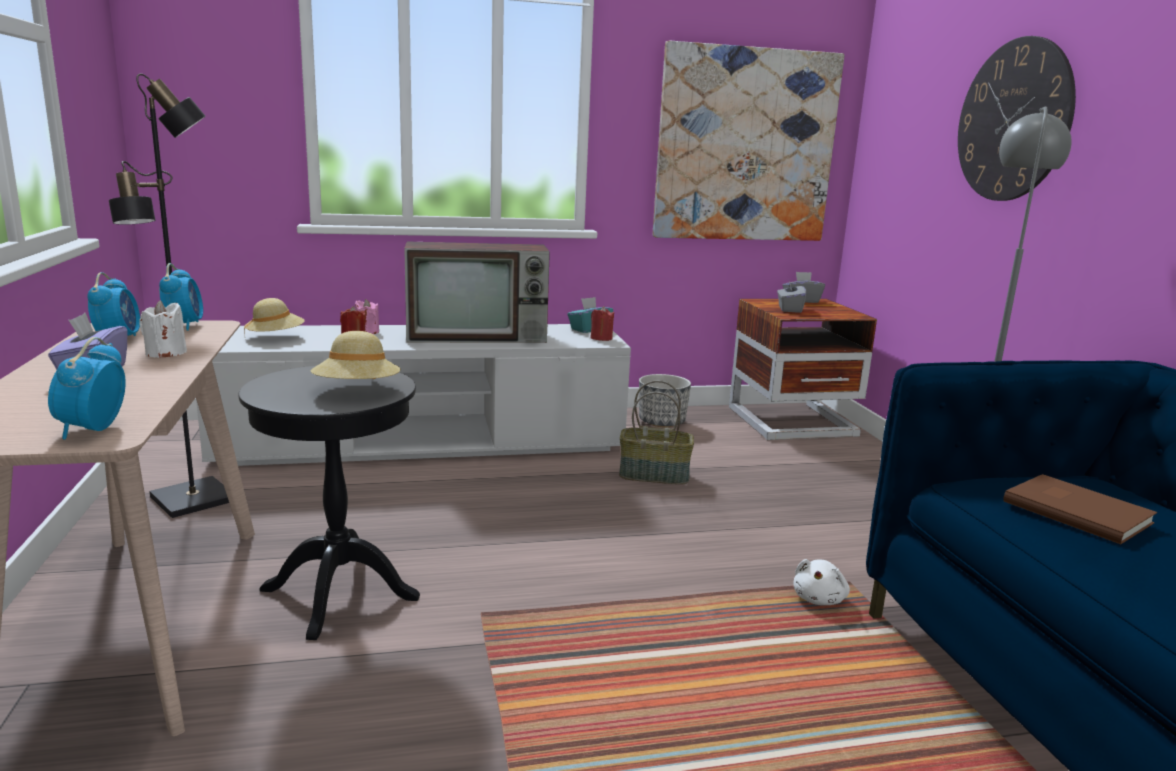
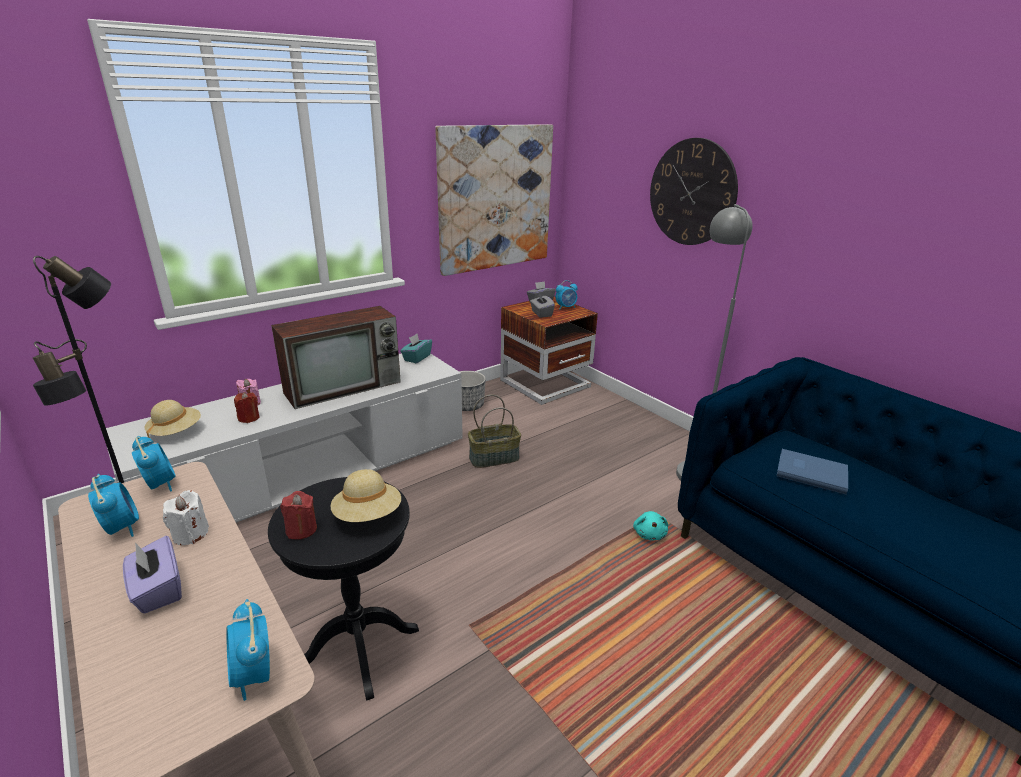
camera: 25 degrees left, 10 degrees up
(601, 338) = (433, 367): red candle -> red candle (301, 529)
(819, 599) = (649, 533): white plush toy -> turquoise plush toy
(833, 309) = (566, 307): none -> alarm clock
(1076, 510) = (810, 472): brown book -> blue book

